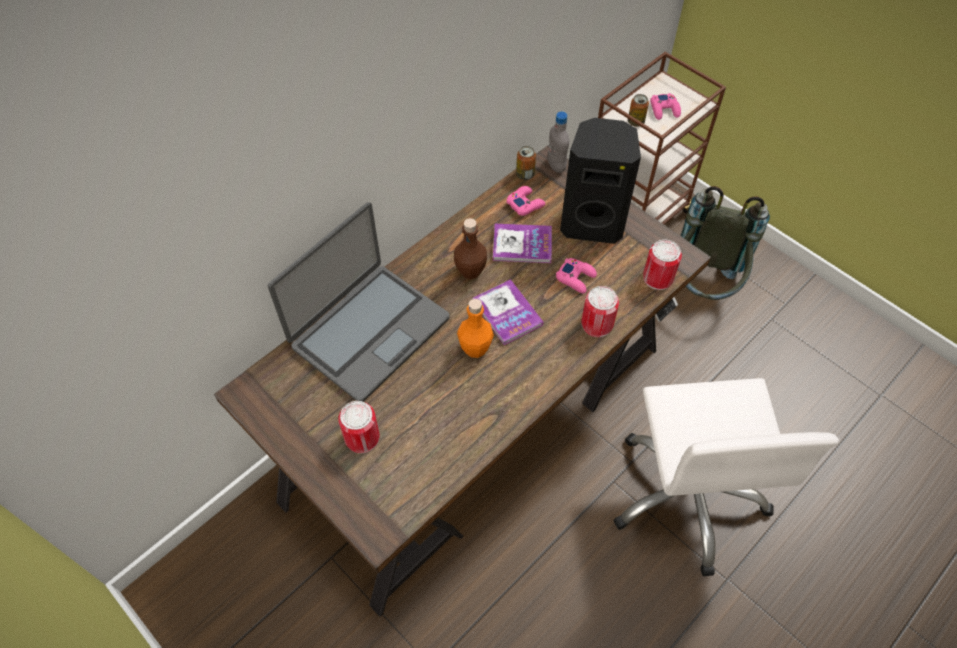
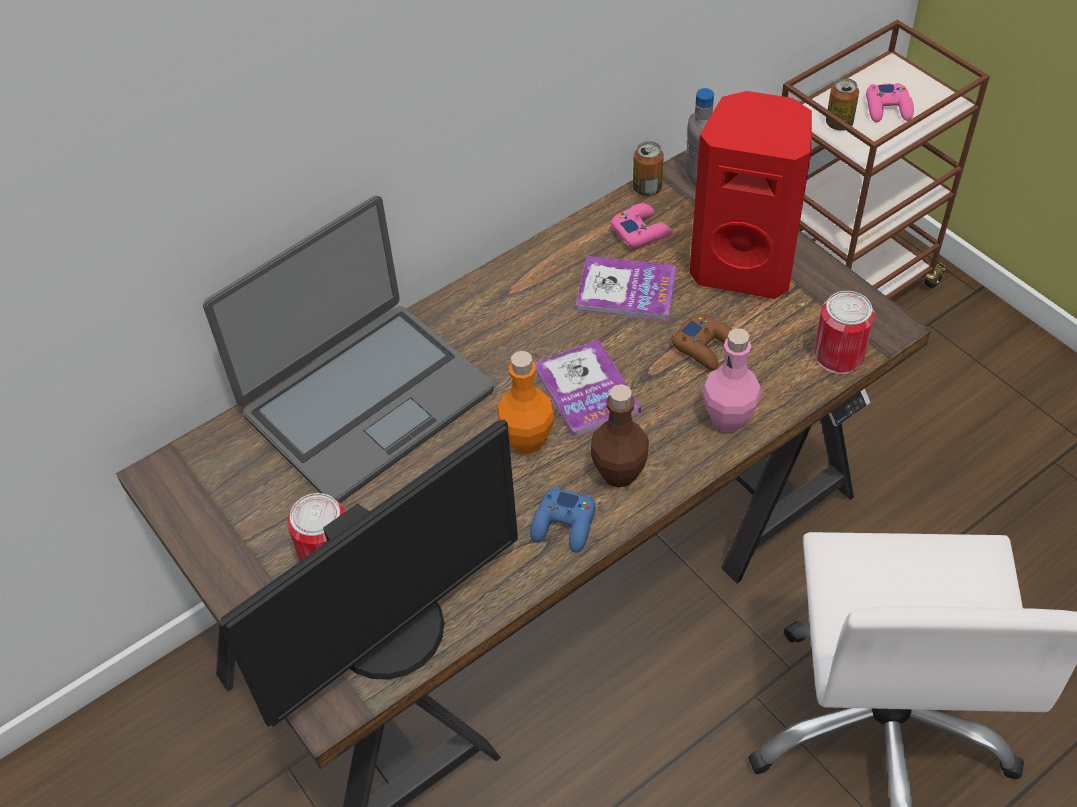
camera: 10 degrees right, 5 degrees down
(411, 482) = (392, 632): none -> monitor
(470, 271) = (538, 324): brown bottle -> brown bottle (619, 473)
(507, 402) = (564, 525): none -> blue game controller
(576, 278) = (705, 346): pink game controller -> brown game controller
(592, 222) = (744, 265): black speaker -> red speaker
(597, 324) = (728, 418): can -> pink bottle
(703, 287) = (944, 403): grey backpack -> none

